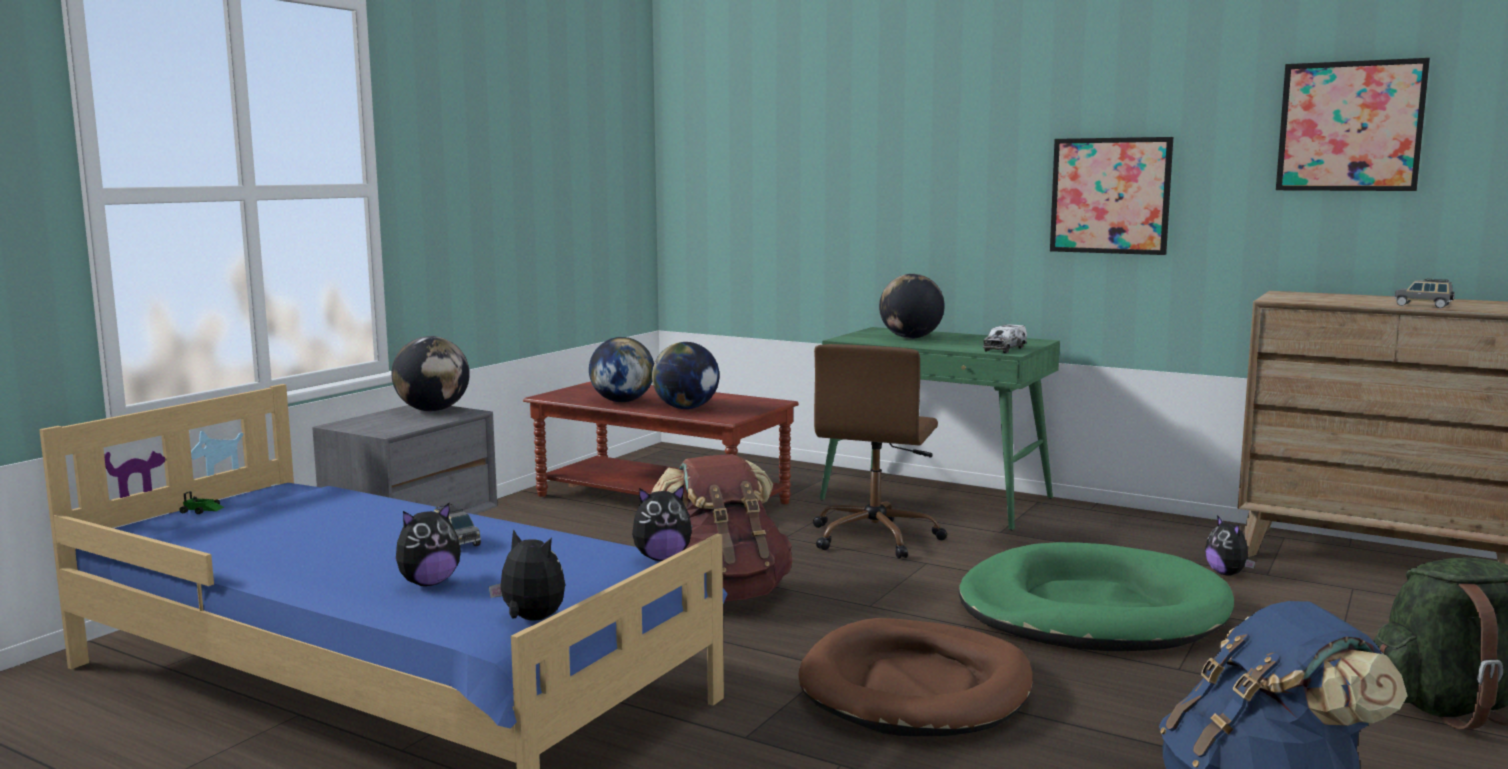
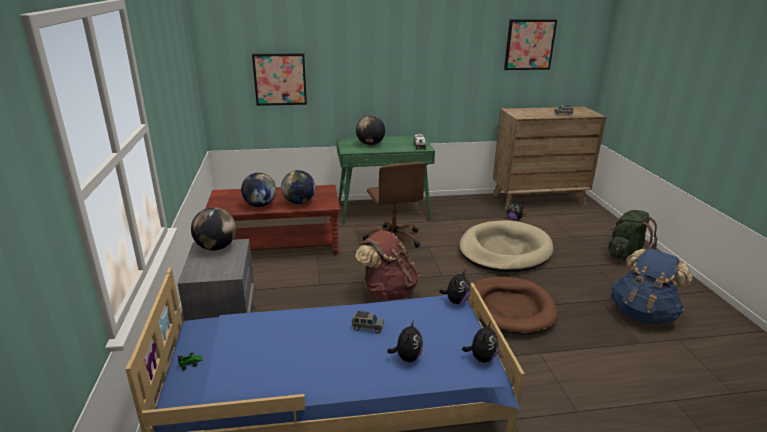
camera: 40 degrees left, 15 degrees up
(530, 620) = (481, 358): plush toy -> plush toy turned 120 degrees clockwise
(1091, 610) = (504, 251): green dog bed -> beige dog bed
(1110, 195) = (442, 73): picture -> picture (280, 79)

